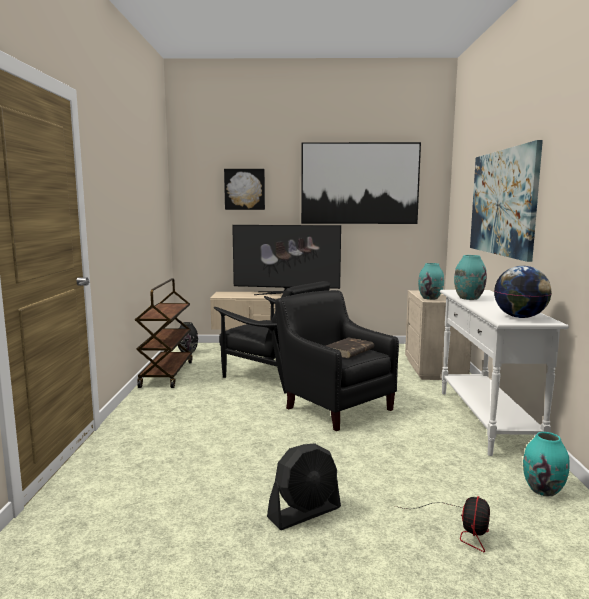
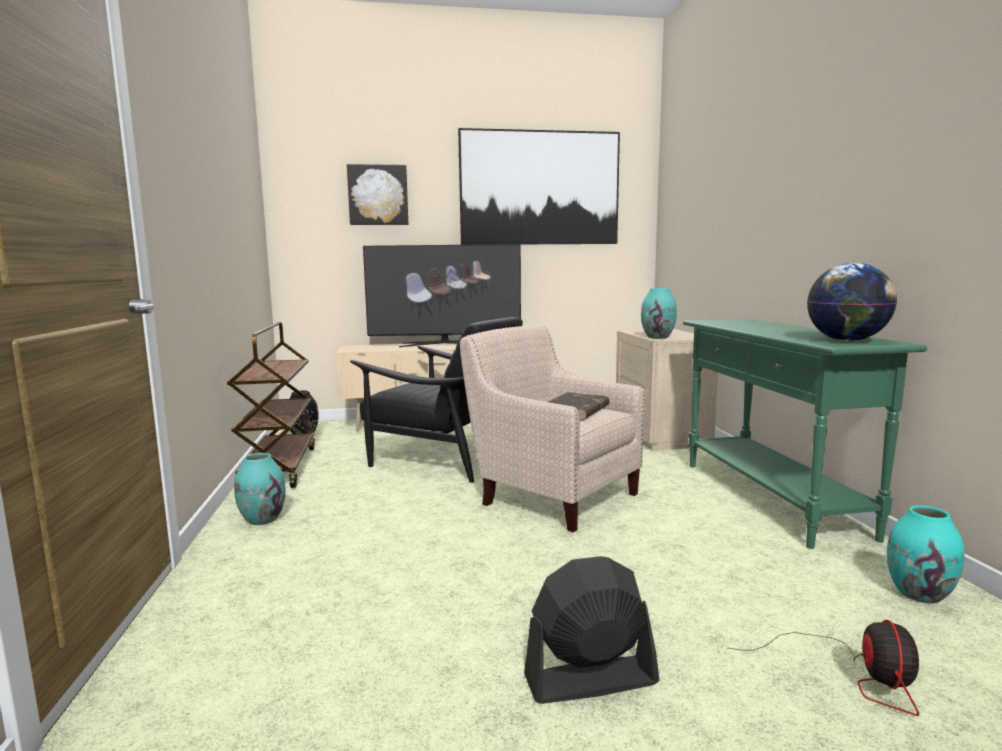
camera: 10 degrees left, 0 degrees up
(305, 512) = (590, 679): black fan -> black fan turned 150 degrees counterclockwise
(335, 406) = (553, 495): black armchair -> beige armchair
(468, 298) = (738, 326): turquoise vase -> turquoise vase (262, 519)
(485, 420) = (770, 498): white console table -> green console table
(502, 202) = (764, 195): picture -> none

